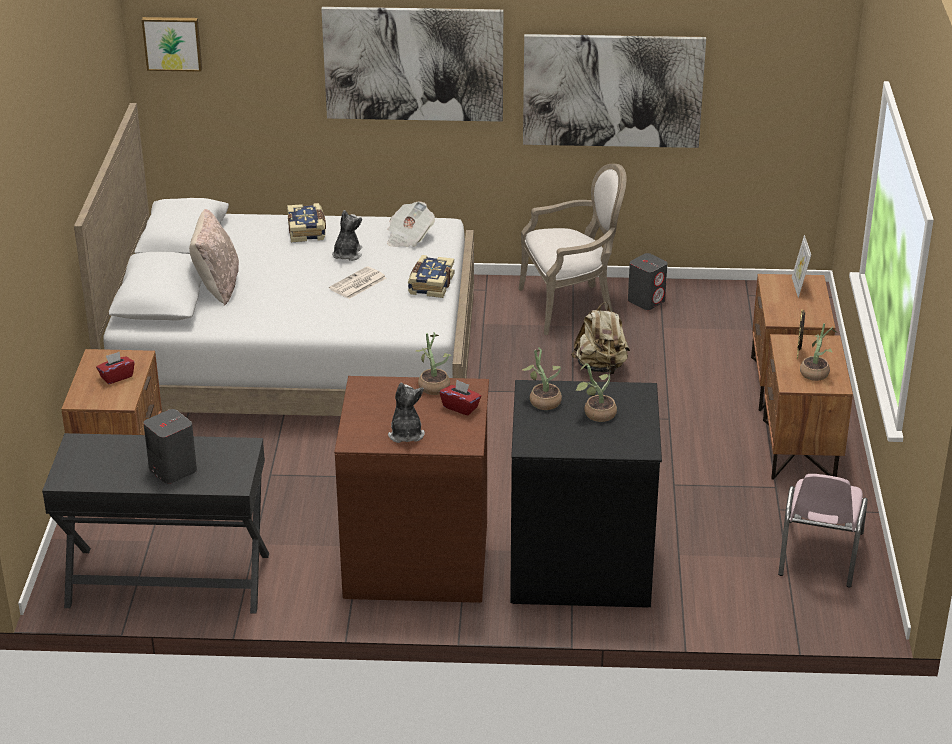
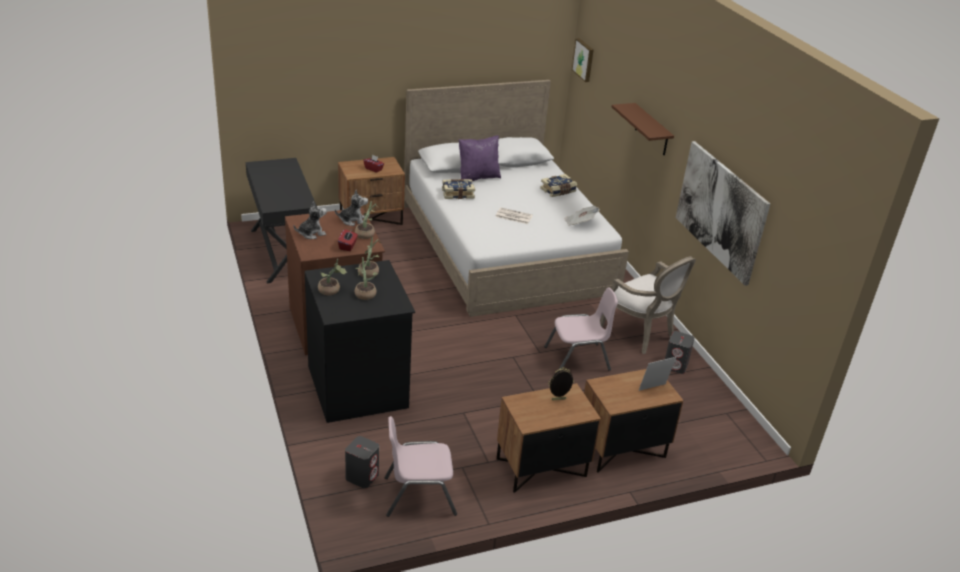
camera: 65 degrees right, 0 degrees up
(172, 469) = (276, 189): grey speaker -> grey speaker (362, 476)
(217, 286) = (478, 177): beige pillow -> purple pillow
(347, 254) = (543, 207): plush toy -> plush toy (352, 220)
(413, 63) = (652, 130): picture -> brown shelf
(430, 284) = (531, 239): book -> book (457, 193)
(601, 367) = (577, 359): beige backpack -> pink chair
(816, 372) = (539, 411): potted plant -> potted plant (331, 291)

